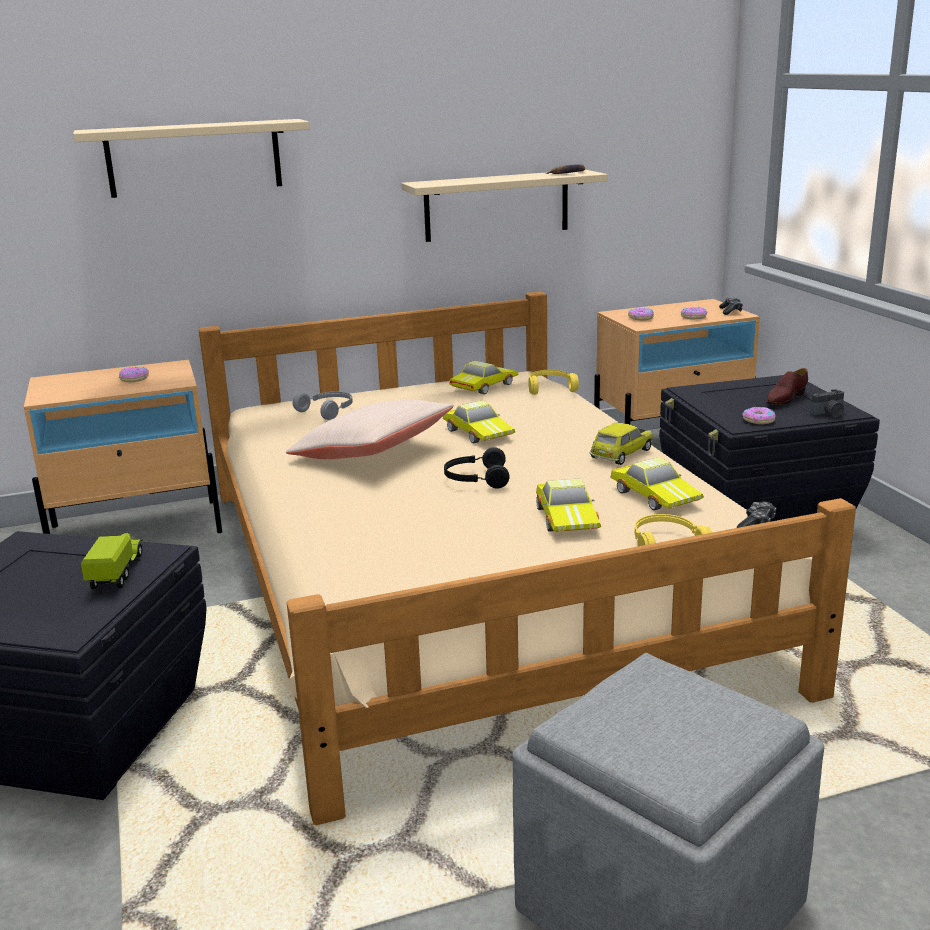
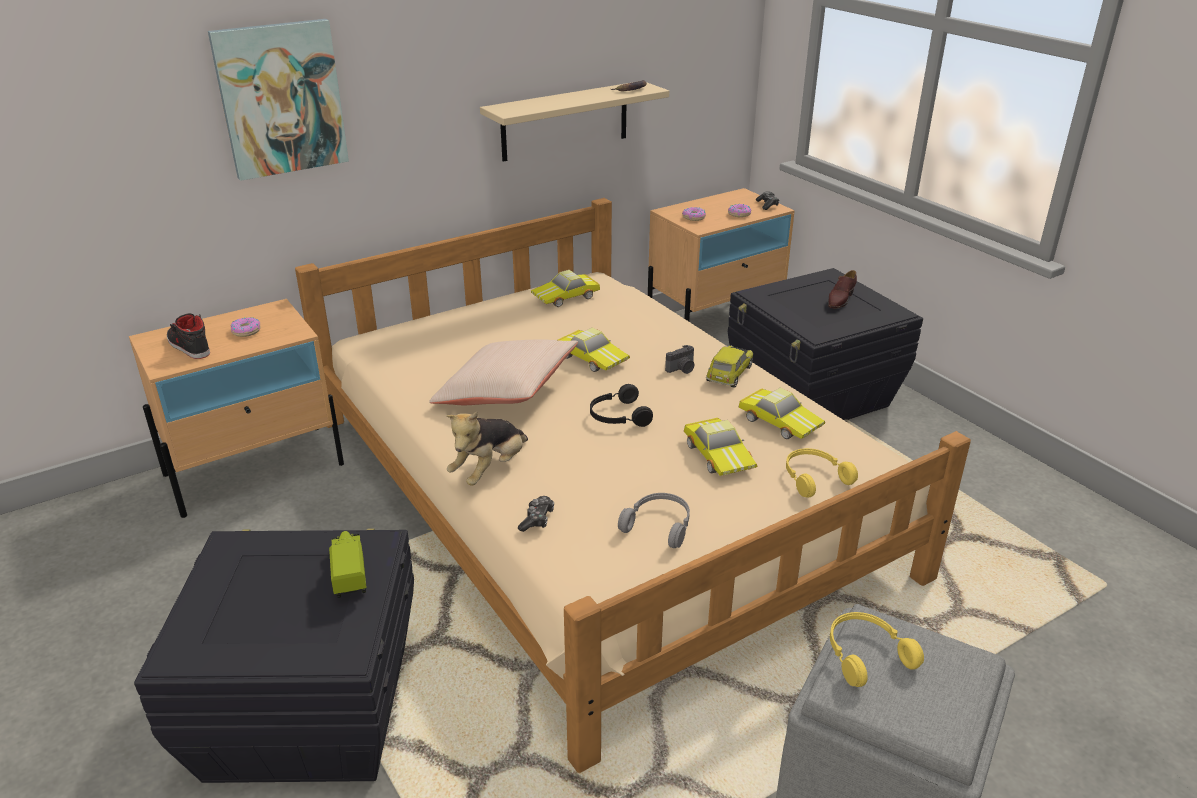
camera: 15 degrees left, 10 degrees up
(75, 386) = (188, 346): none -> black shoe
(194, 158) = (281, 99): beige shelf -> picture
(314, 510) = (490, 469): none -> plush toy
(328, 411) = (436, 340): grey headphones -> grey headphones (659, 525)
(482, 386) = (567, 297): toy car -> toy car turned 150 degrees counterclockwise
(550, 388) = (630, 296): yellow headphones -> yellow headphones (865, 654)
(756, 524) = (874, 446): game controller -> game controller (537, 519)
(758, 420) = (830, 327): donut -> none
(829, 414) = (883, 316): camera -> camera (682, 369)

